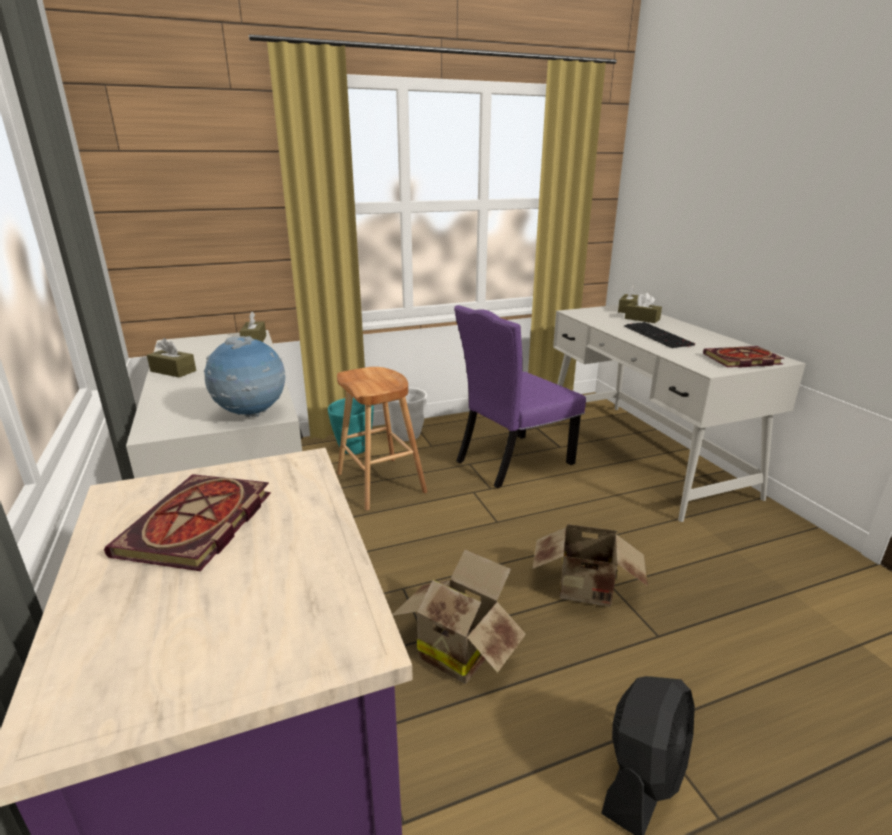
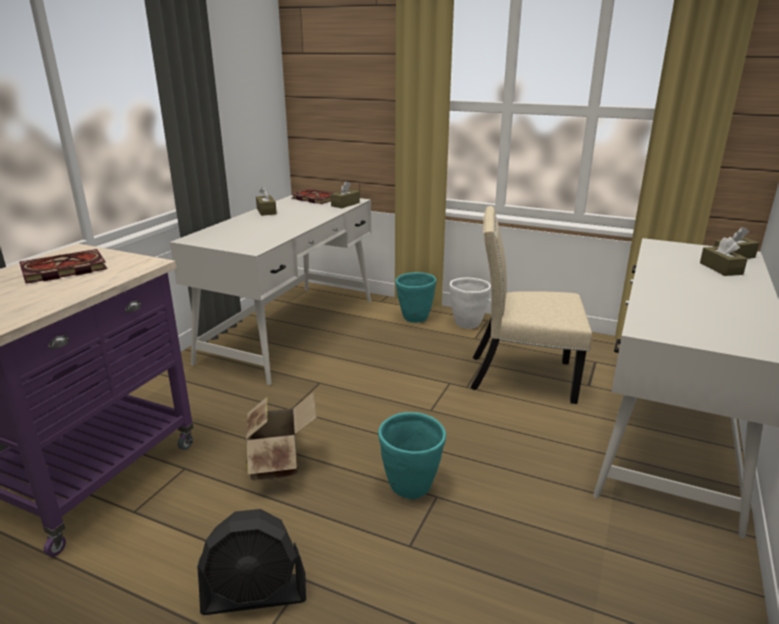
camera: 45 degrees right, 0 degrees up
(251, 415) = (243, 245): globe -> none
(380, 483) = (396, 347): brown stool -> none
(514, 460) = (524, 377): purple chair -> beige chair
(586, 592) = (411, 488): cardboard box -> turquoise planter
(659, 335) = (688, 287): keyboard -> none
(741, 360) = (716, 335): book -> book (314, 198)

